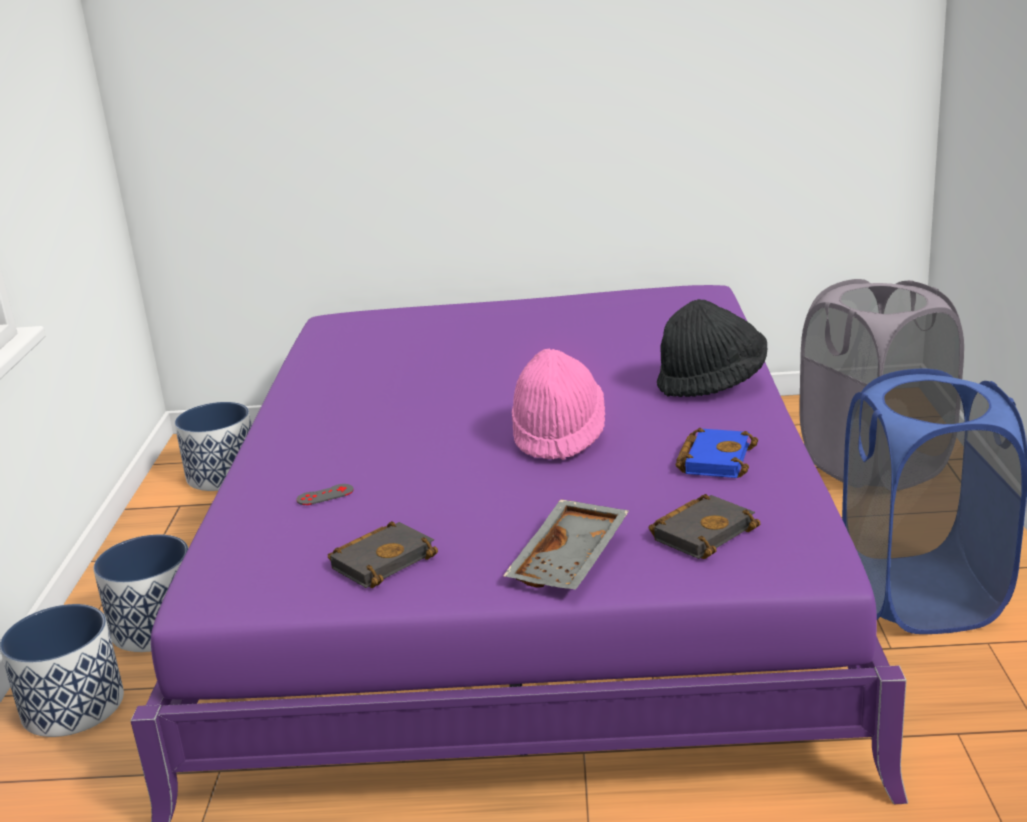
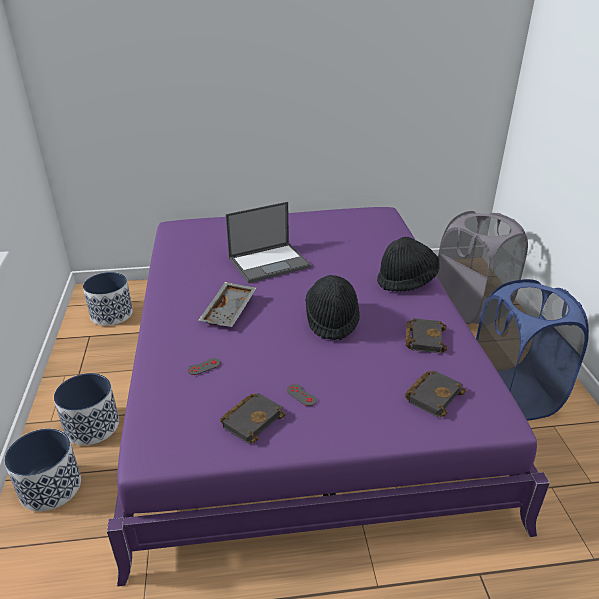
camera: 10 degrees left, 10 degrees up
(474, 531) = (301, 395): none -> grey game controller
(477, 362) = (270, 262): none -> laptop
(558, 435) = (331, 320): pink hat -> black hat
(571, 560) = (364, 418): grey tray -> grey tray (230, 311)
(714, 459) = (423, 338): blue book -> black book

